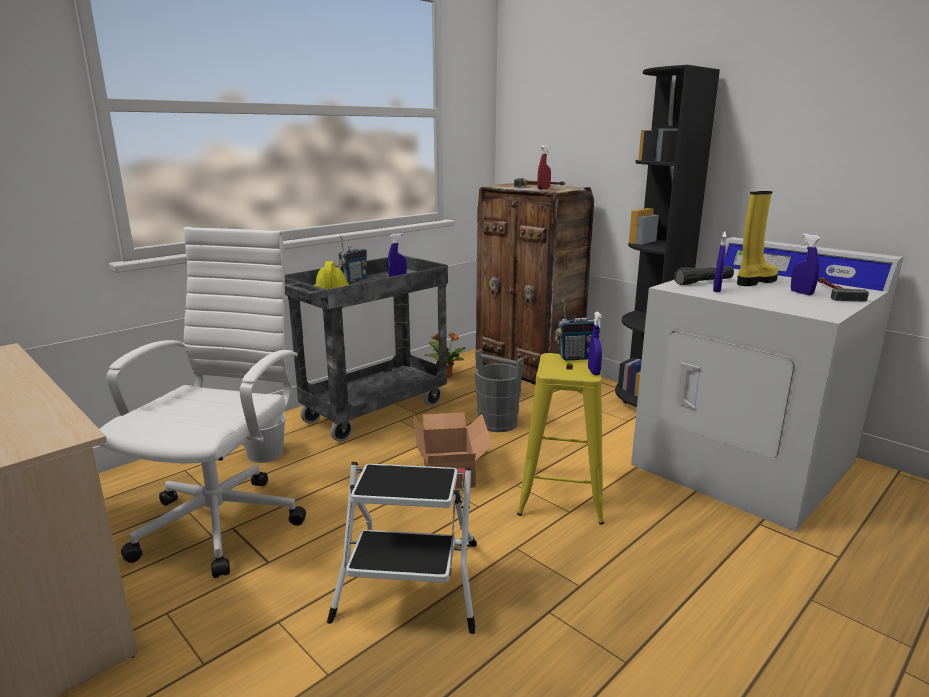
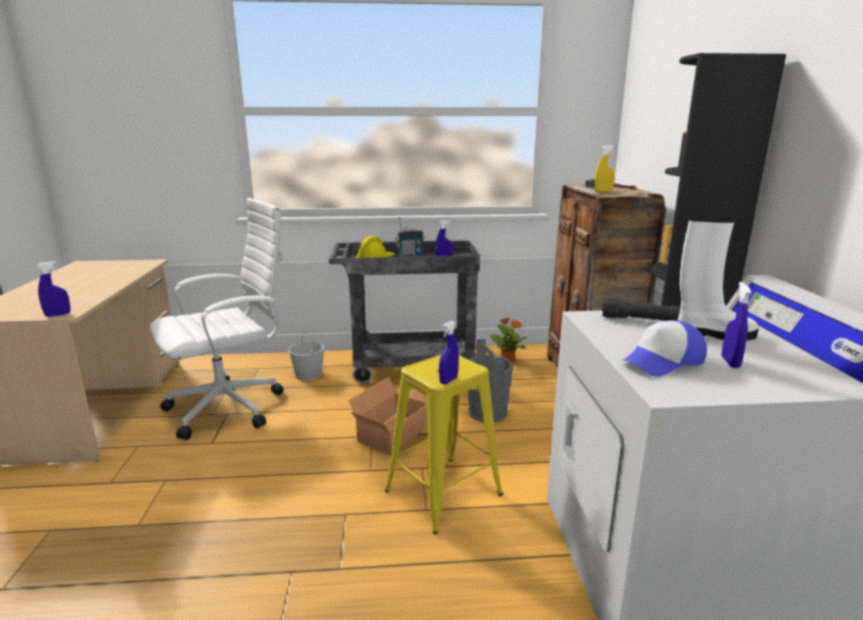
camera: 40 degrees right, 0 degrees up
(411, 582) = (253, 498): step ladder -> none
(543, 189) = (603, 191): red spray bottle -> yellow spray bottle
(575, 357) = (465, 364): radio -> none
(716, 290) = (627, 331): blue spray bottle -> blue spray bottle (58, 315)
(755, 281) = (712, 335): yellow boot -> white boot
(777, 300) = (662, 361): none -> cap
(834, 292) = (787, 374): hammer -> none

